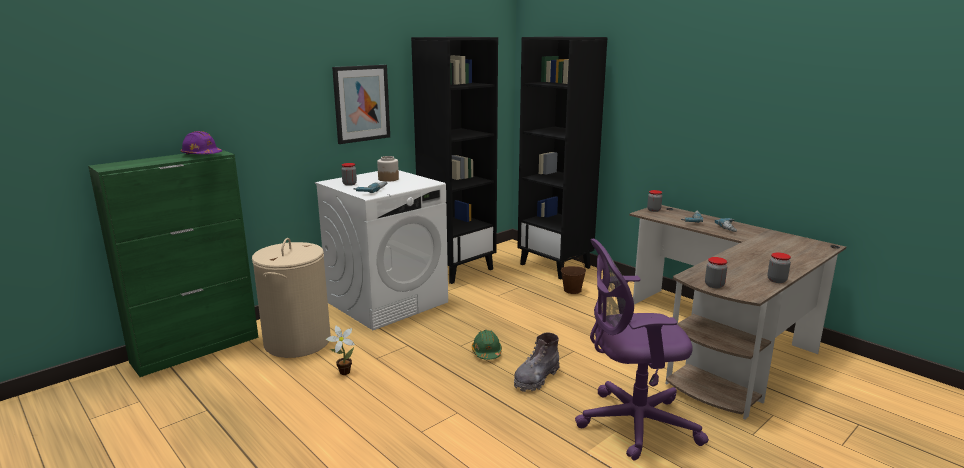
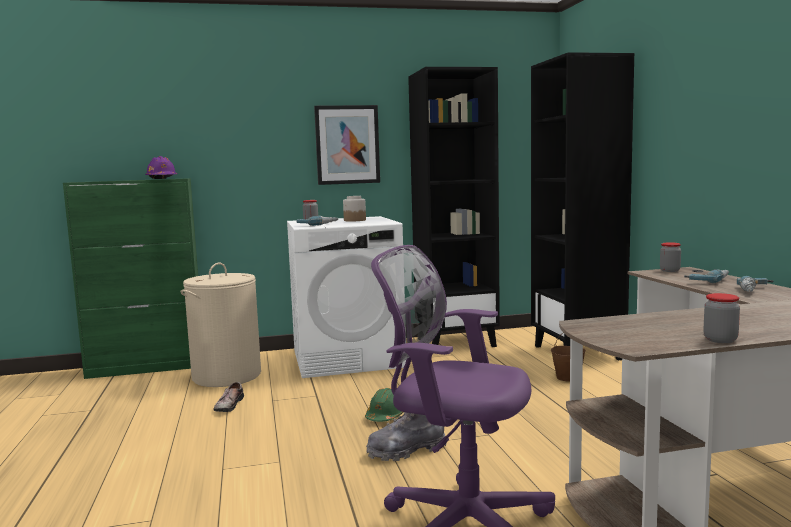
camera: 30 degrees right, 10 degrees down
(342, 372) = (228, 405): potted plant -> shoe
(714, 285) = (600, 333): jar -> none

